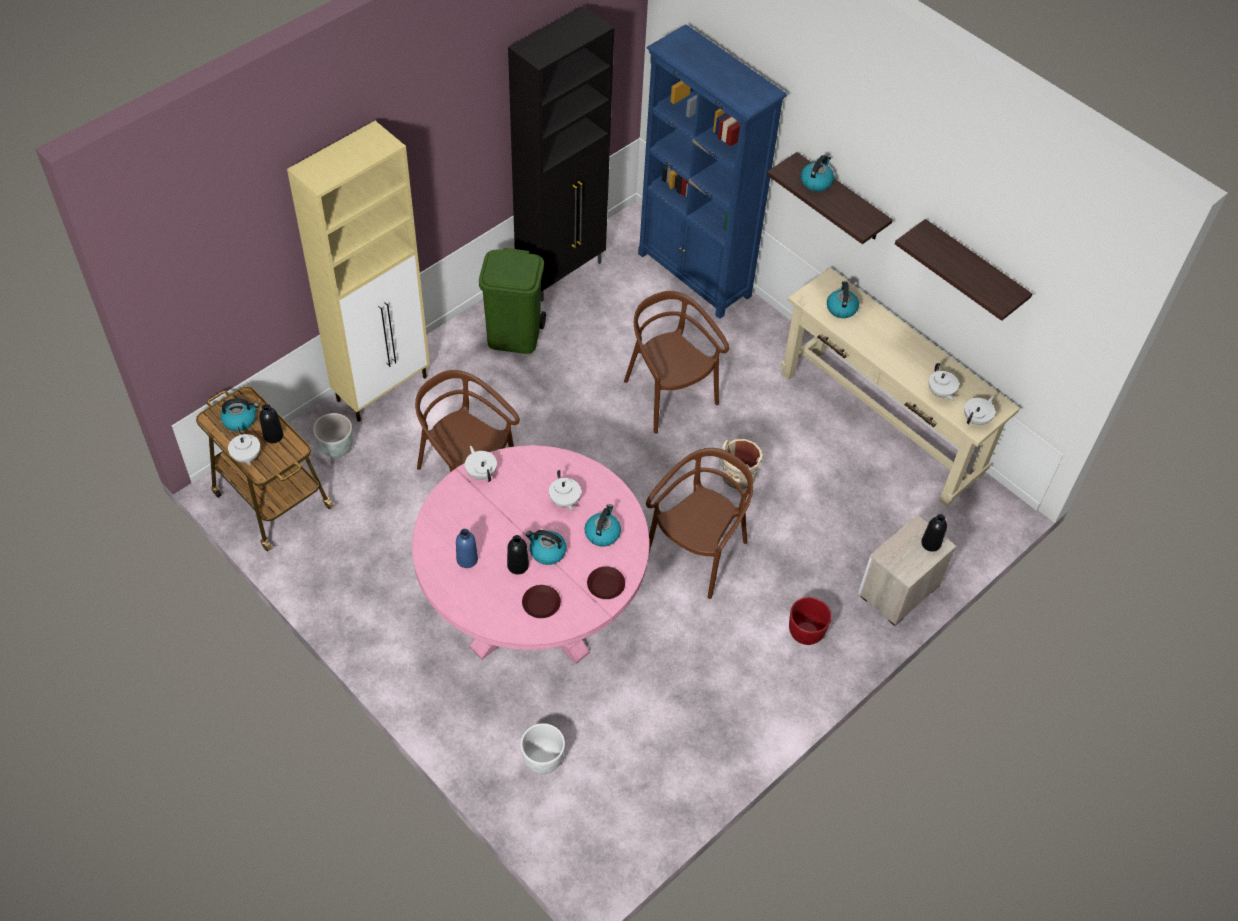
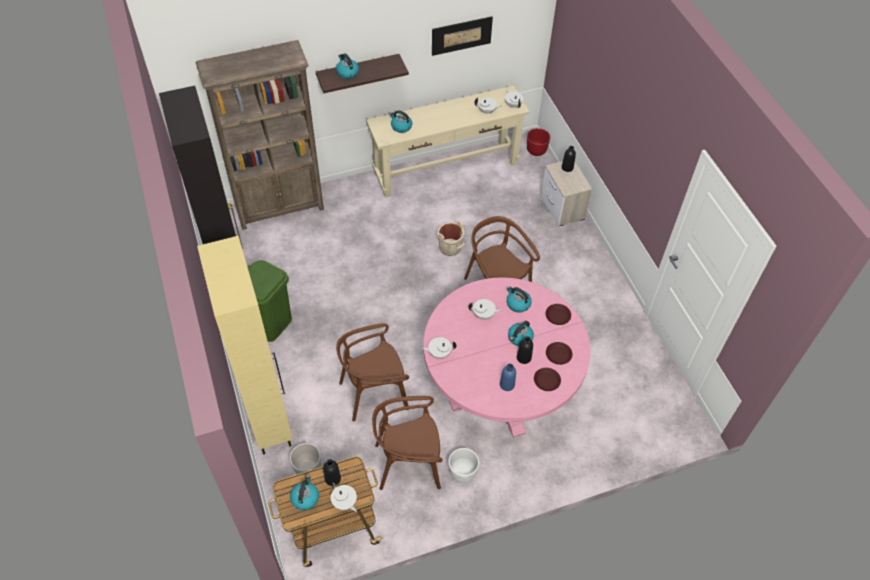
camera: 65 degrees left, 0 degrees up
(246, 457) = (344, 503): white teapot -> white teapot turned 45 degrees clockwise
(493, 602) = (547, 381): none -> brown plate
(543, 759) = (610, 423): white planter -> white planter (462, 472)
(669, 395) = (369, 258): brown chair -> brown chair (408, 463)
(694, 275) = (280, 208): blue bookcase -> brown bookcase
(806, 633) = (573, 260): red planter -> red planter (536, 151)
(973, 269) = (461, 35): shelf -> picture

